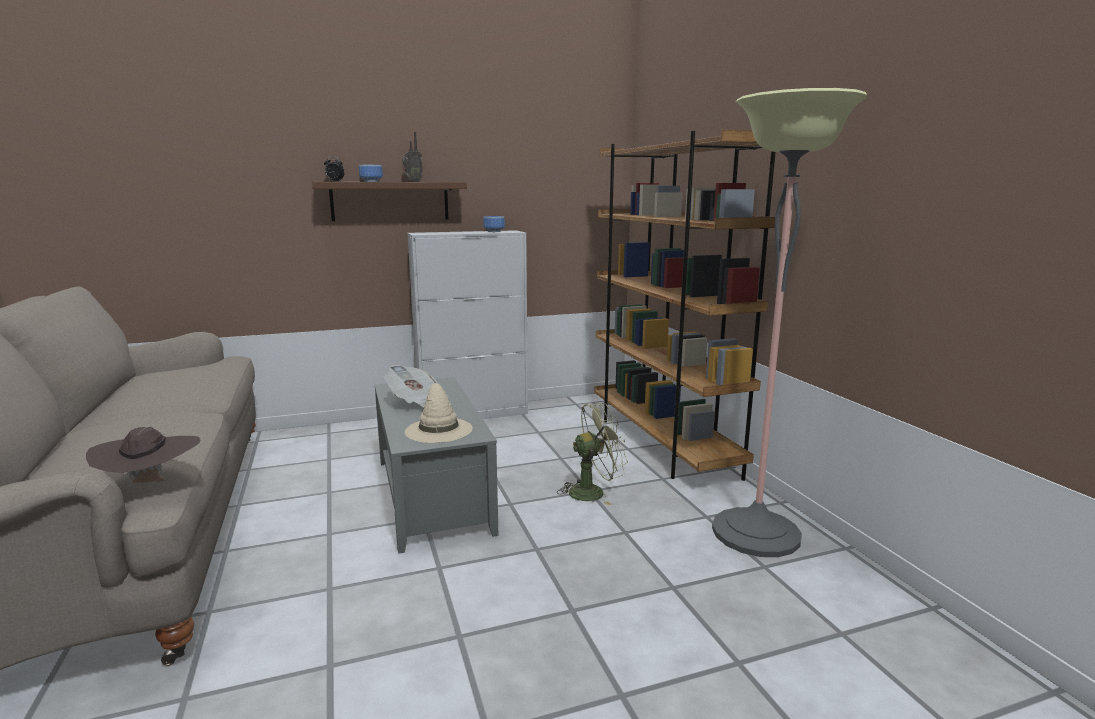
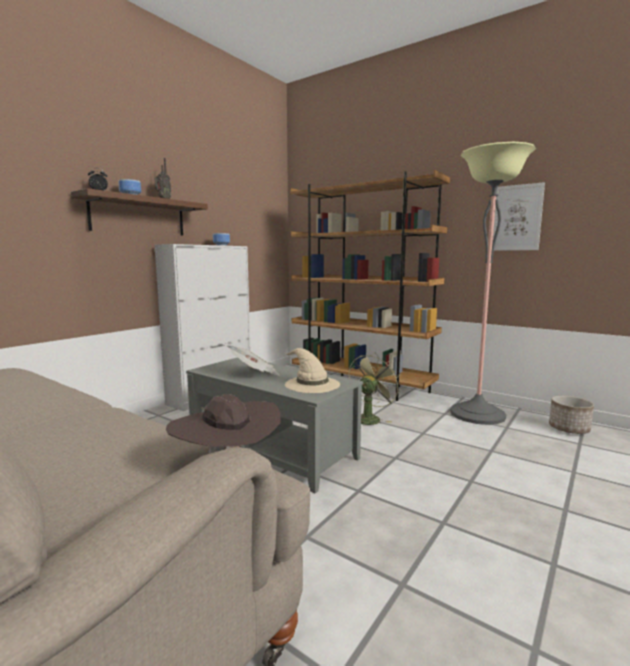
camera: 35 degrees left, 5 degrees down
(872, 209) = (516, 218): none -> picture
(873, 607) = (569, 429): none -> planter

